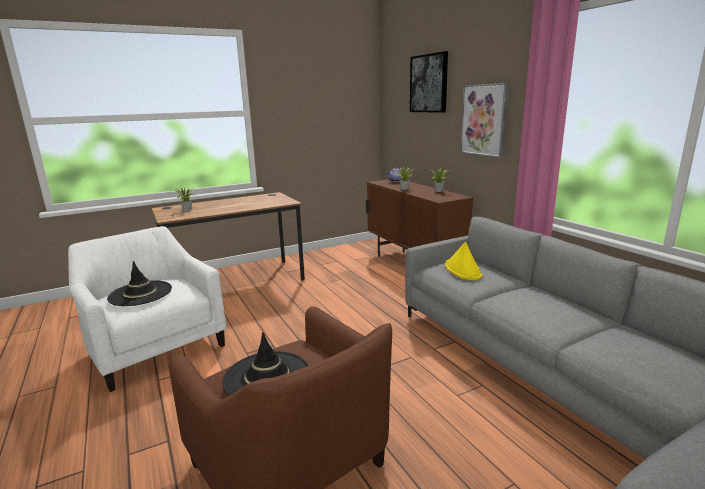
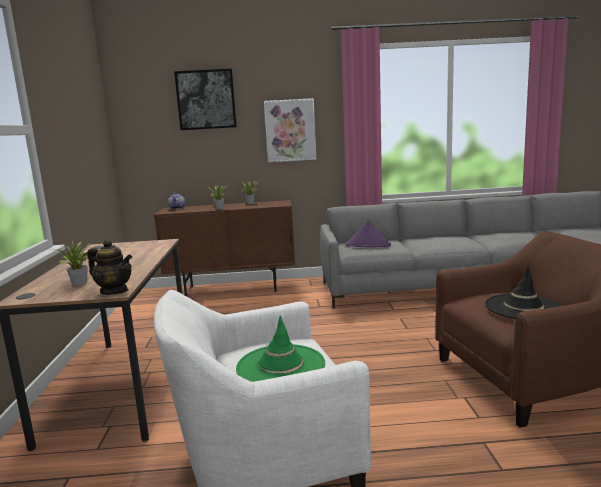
camera: 65 degrees left, 5 degrees down
(140, 293) = (280, 366): black hat -> green hat
(168, 218) = (114, 291): none -> teapot
(463, 270) = (368, 245): yellow hat -> purple hat

